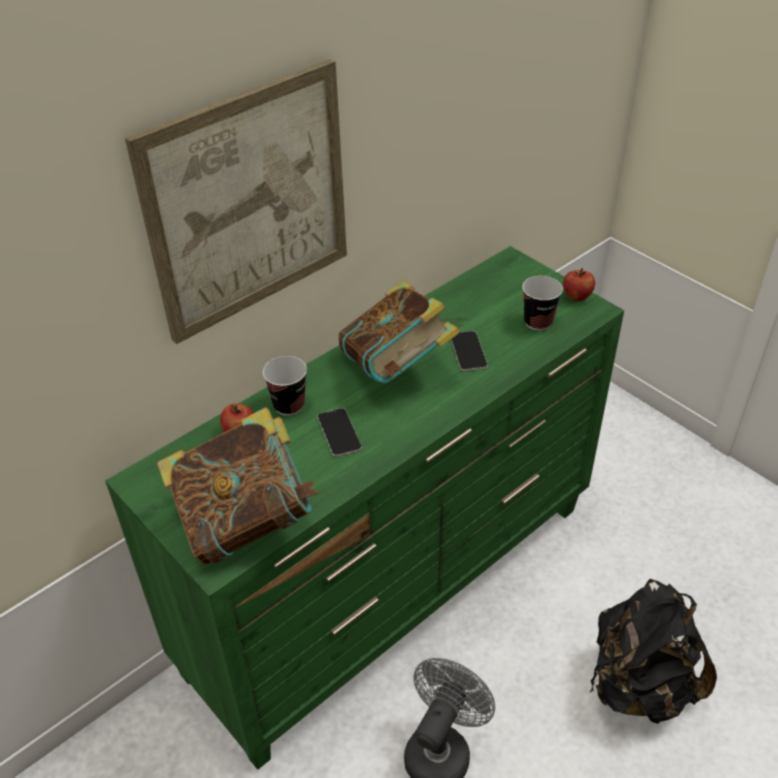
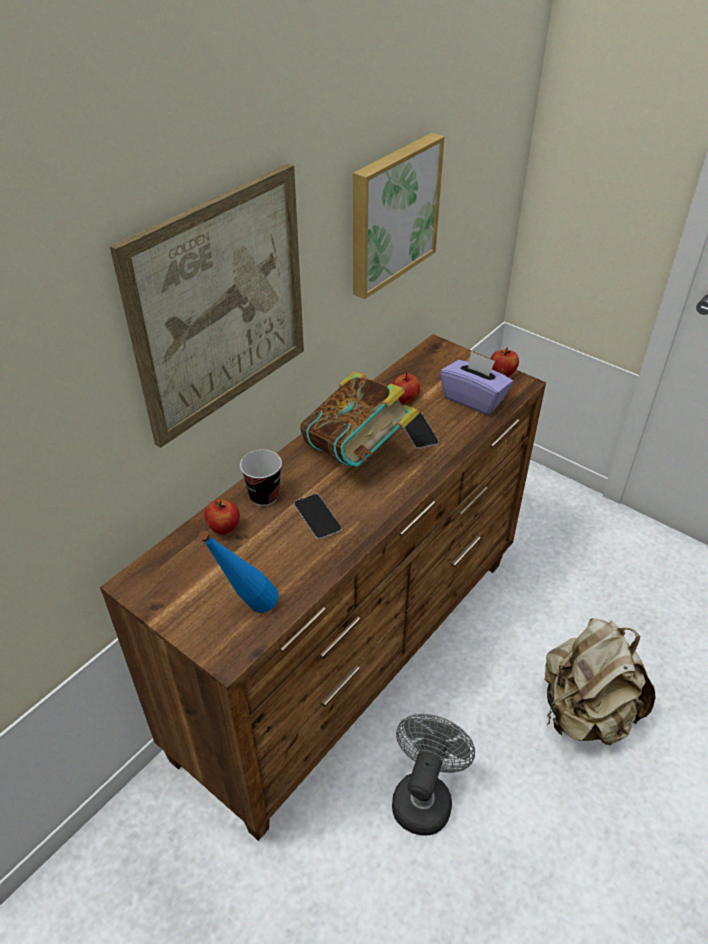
camera: 10 degrees left, 0 degrees up
(245, 520) = (247, 609): book -> blue bottle
(394, 588) = (354, 654): green dresser -> brown dresser
(458, 114) = (391, 214): none -> picture
(462, 316) = (405, 399): none -> apple
(538, 322) = (474, 399): cup -> purple tissue box
(639, 685) = (584, 712): black backpack -> beige backpack

